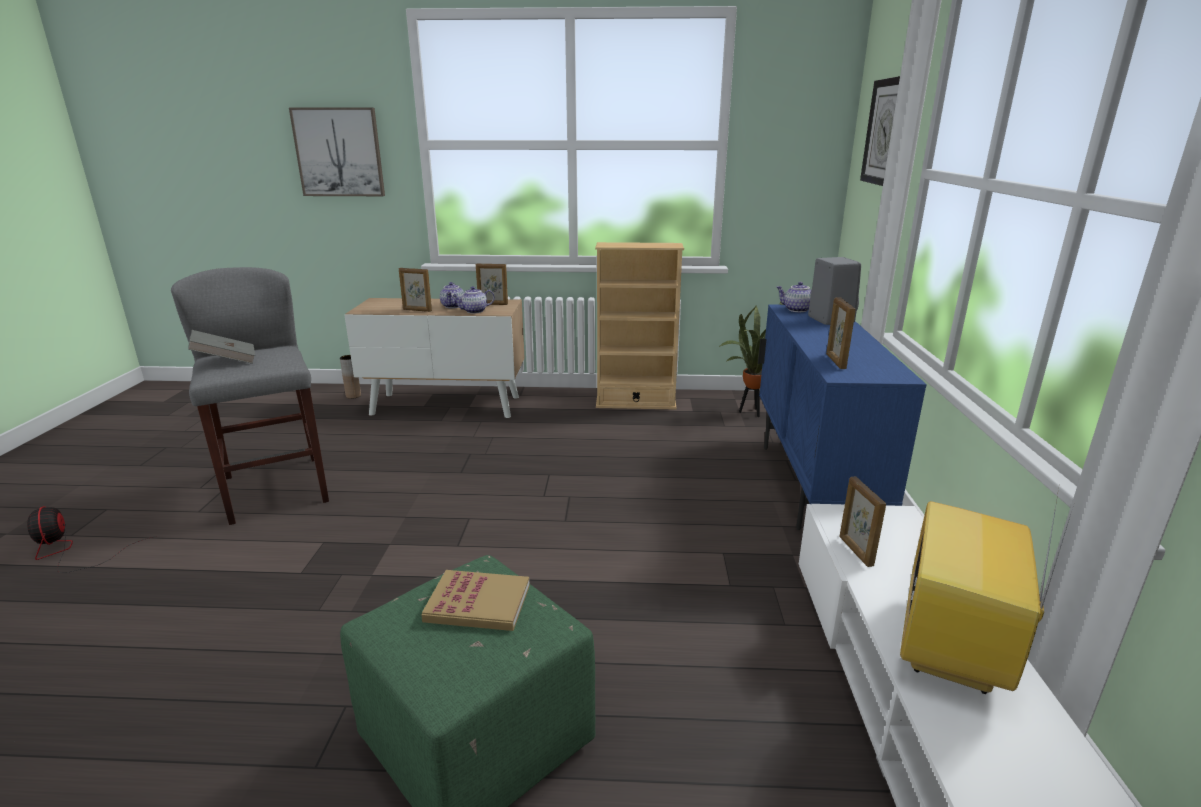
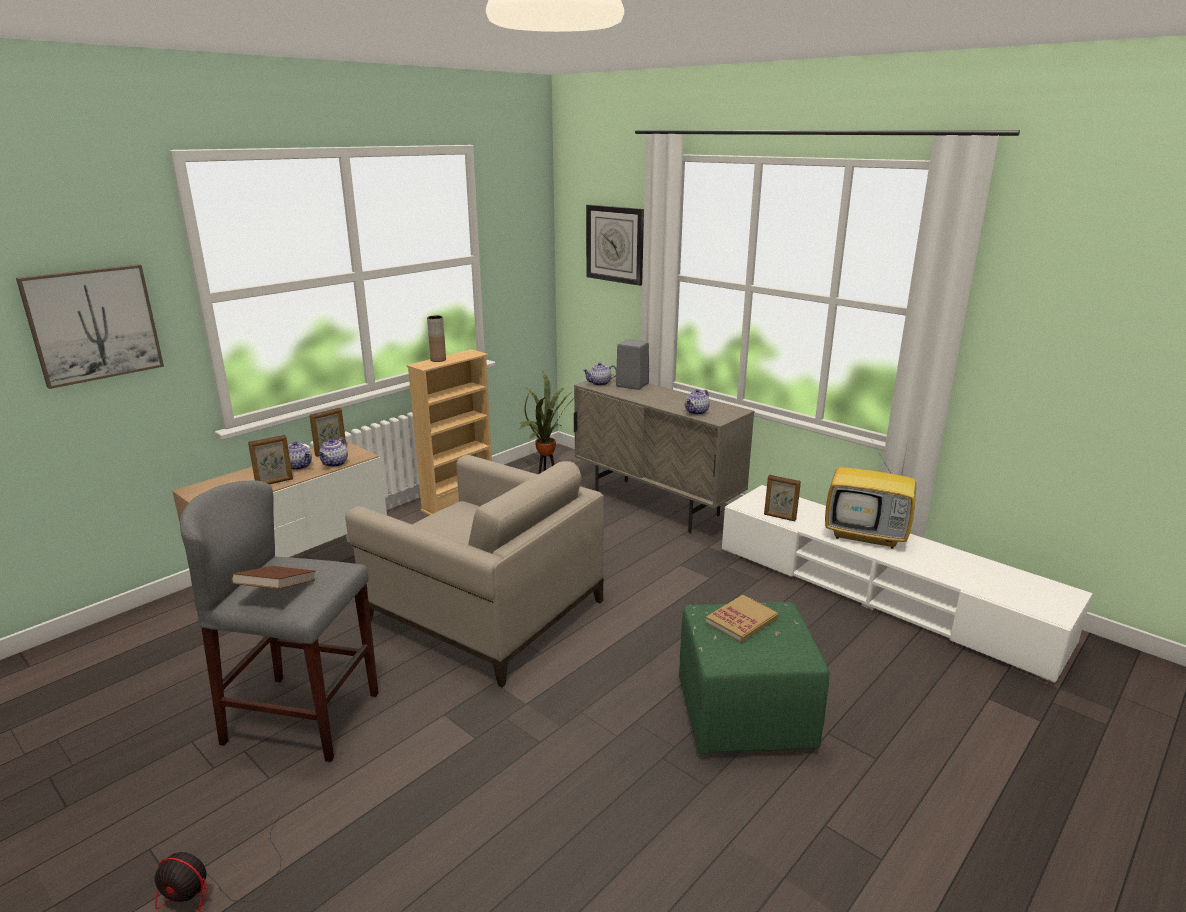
camera: 50 degrees left, 0 degrees up
(225, 361) = (277, 592): grey book -> brown book
(353, 396) = (169, 616): brown vase -> brown vase (438, 360)
(490, 489) = (484, 611): none -> beige armchair
(812, 486) = (656, 505): blue cabinet -> beige cabinet
(835, 361) = (697, 412): picture frame -> teapot
(955, 650) = (867, 535): television -> television turned 45 degrees counterclockwise

